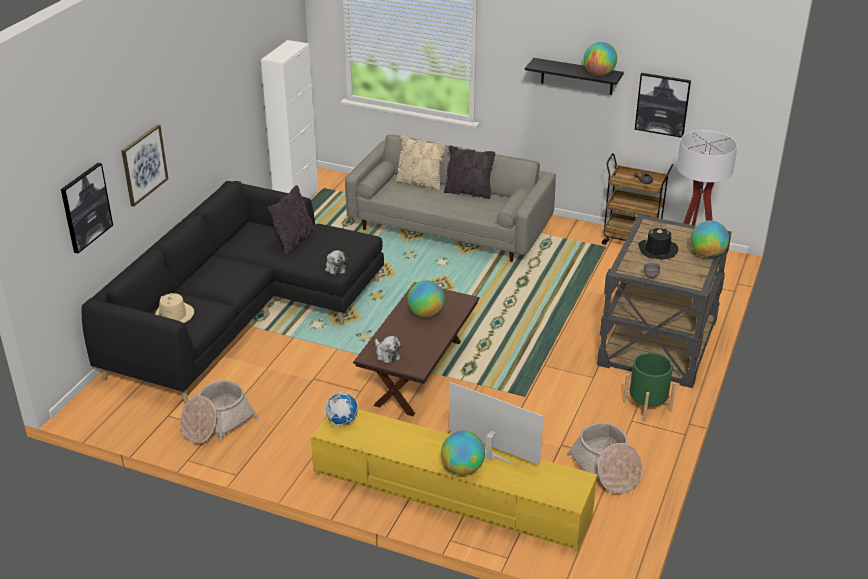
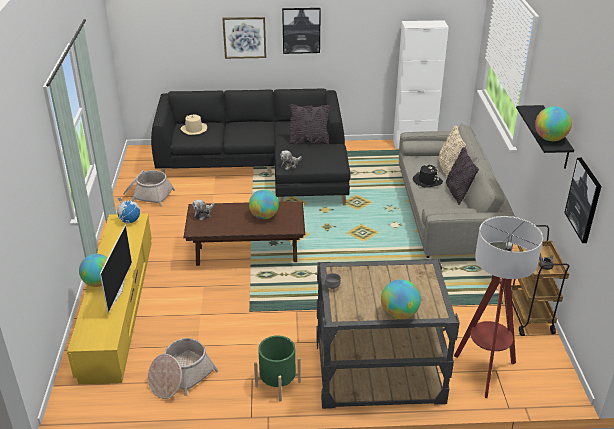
camera: 65 degrees right, 0 degrees up
(85, 207) = (180, 37): picture -> picture (301, 30)
(657, 250) = (383, 282): black hat -> black hat (427, 181)

